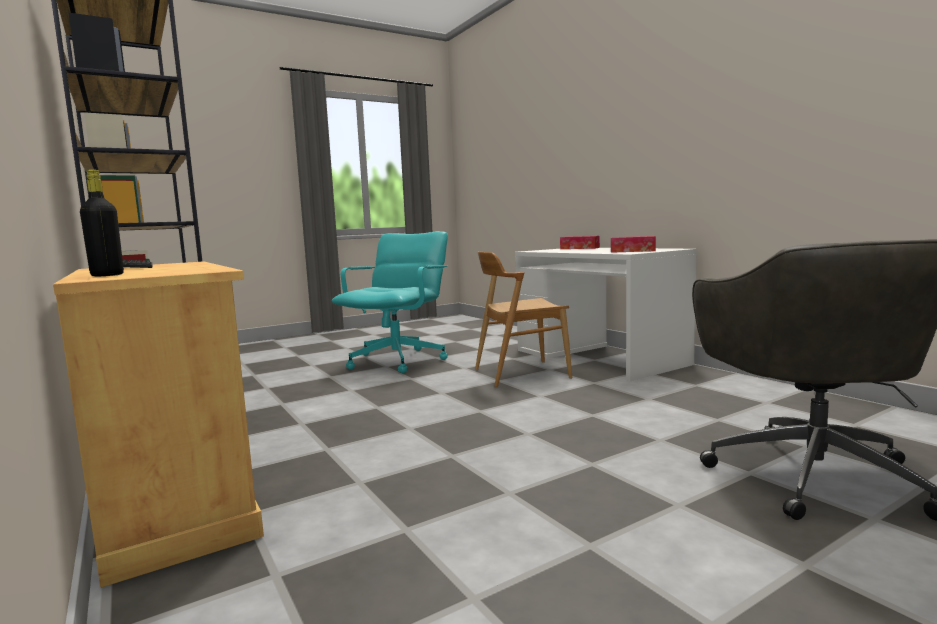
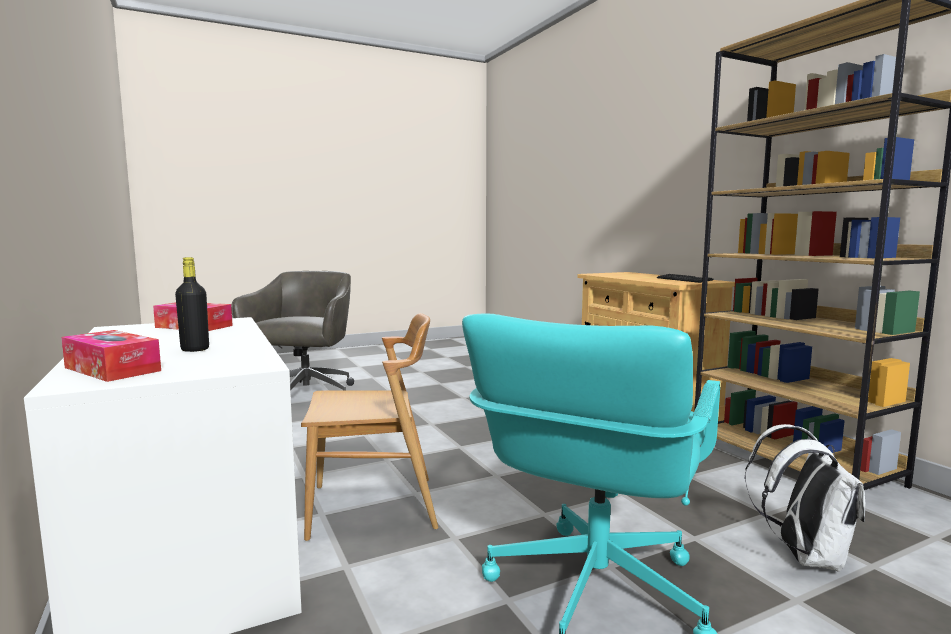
camera: 175 degrees left, 0 degrees up
(107, 275) = (635, 274): black bottle -> black bottle (195, 349)
(281, 375) = (803, 555): none -> white backpack

